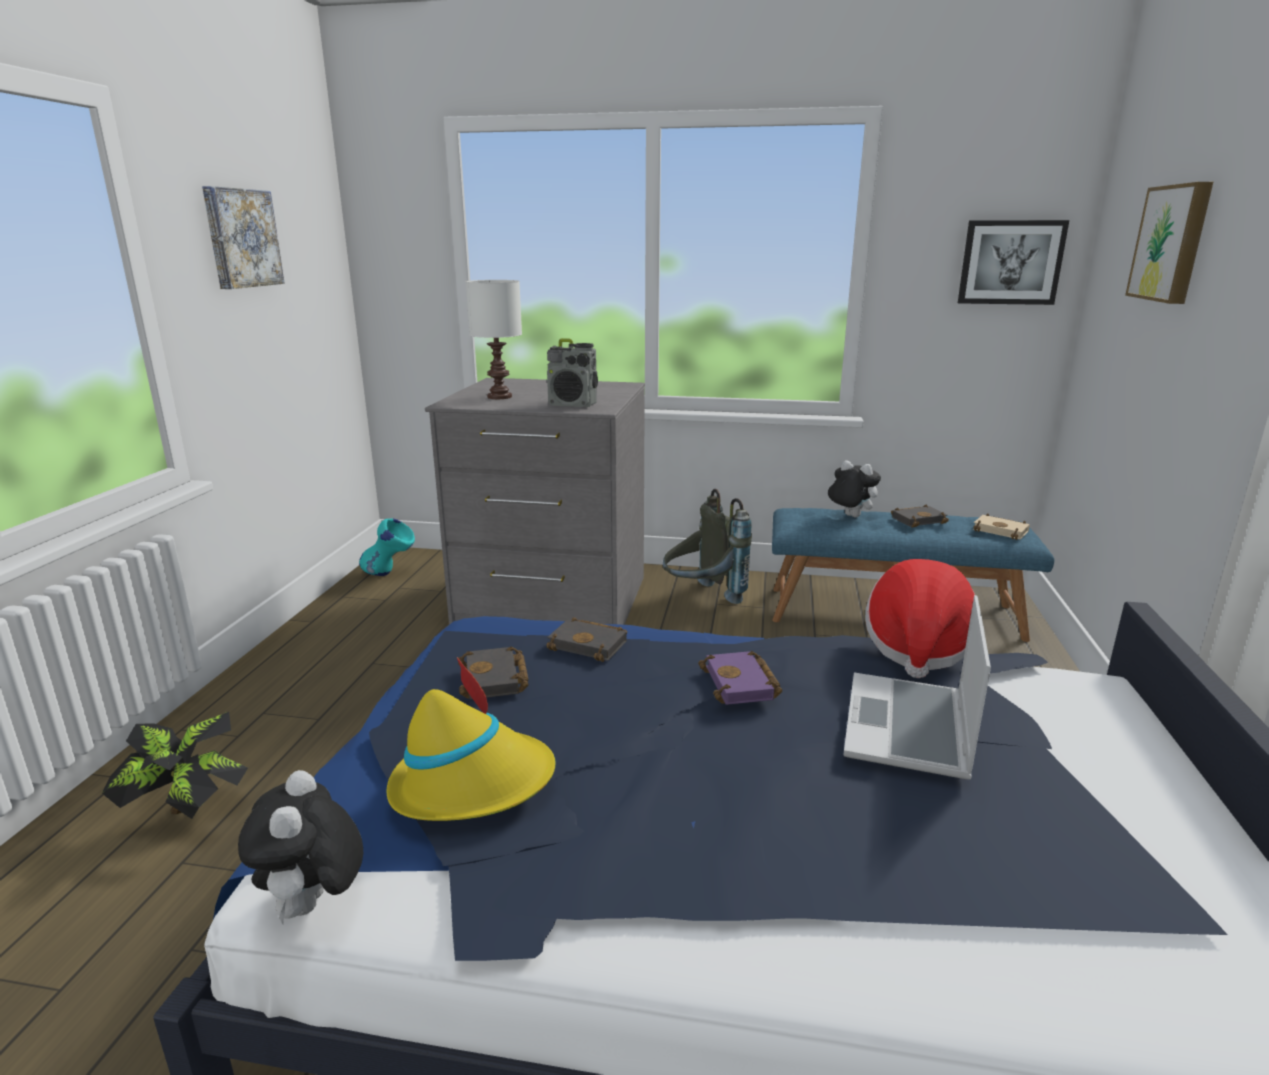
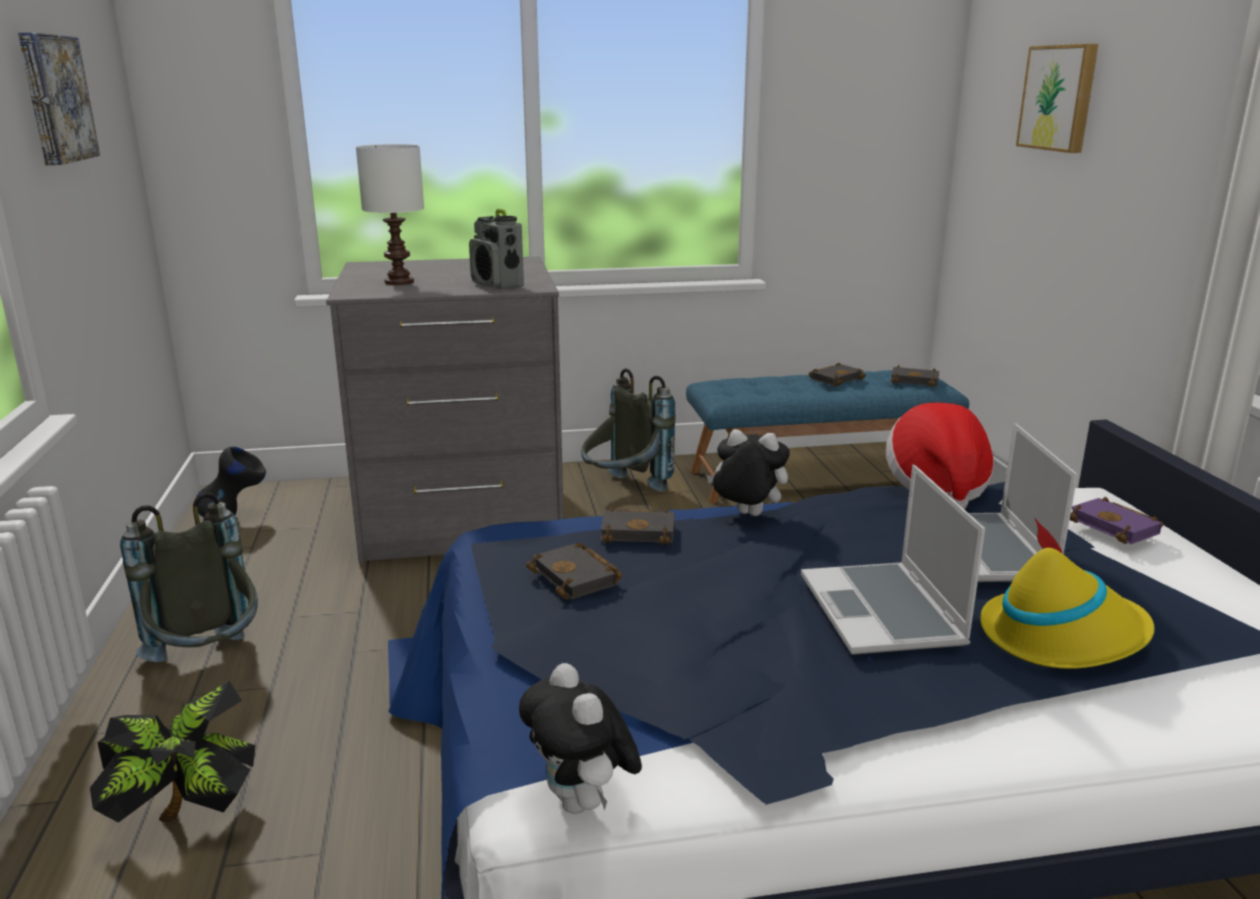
camera: 20 degrees left, 0 degrees up
(291, 690) = (209, 664): none -> grey backpack
(390, 574) = (236, 517): turquoise vase -> black vase
(473, 783) = (647, 669): yellow hat -> yellow hat (1062, 636)
(573, 405) = (498, 285): radio -> radio turned 60 degrees clockwise
(742, 684) = (818, 541): purple book -> purple book (1117, 527)
(746, 775) = (884, 612): none -> laptop
(849, 516) = (770, 383): plush toy -> plush toy (746, 515)
(1002, 531) = (915, 380): beige book -> black book
(1010, 262) = (891, 115): picture -> none

